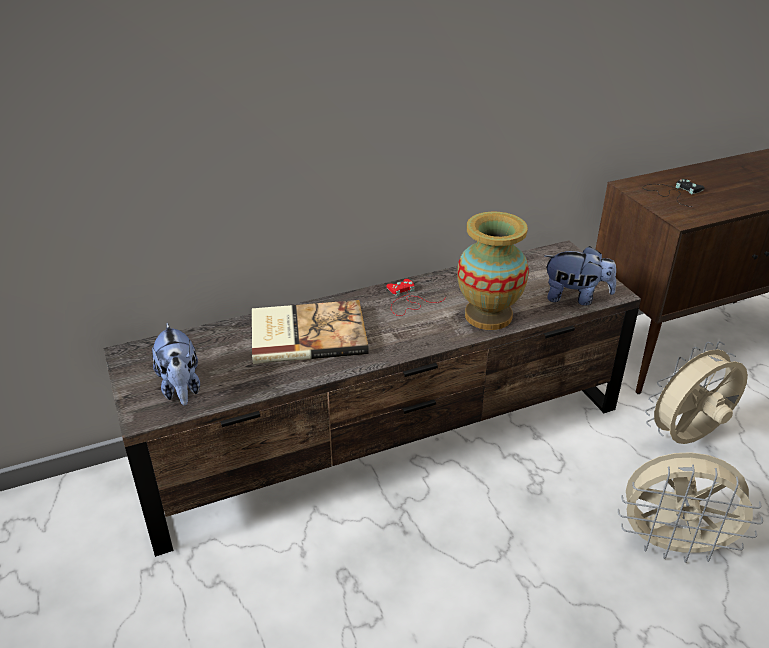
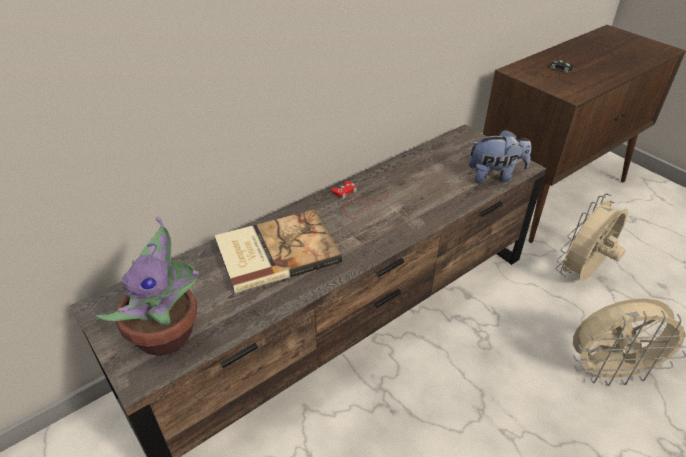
camera: 15 degrees left, 5 degrees up
(181, 388) = (169, 335): plush toy -> potted plant
(488, 316) = (431, 205): vase -> none

